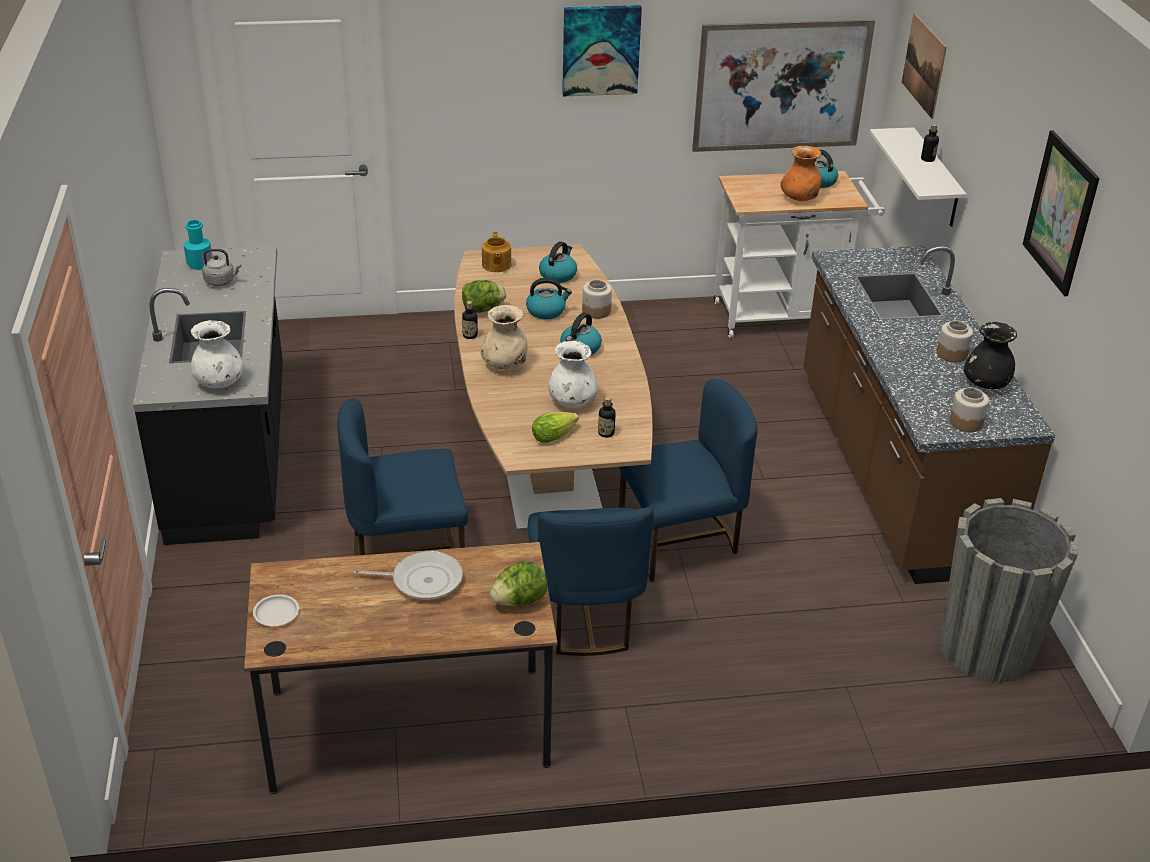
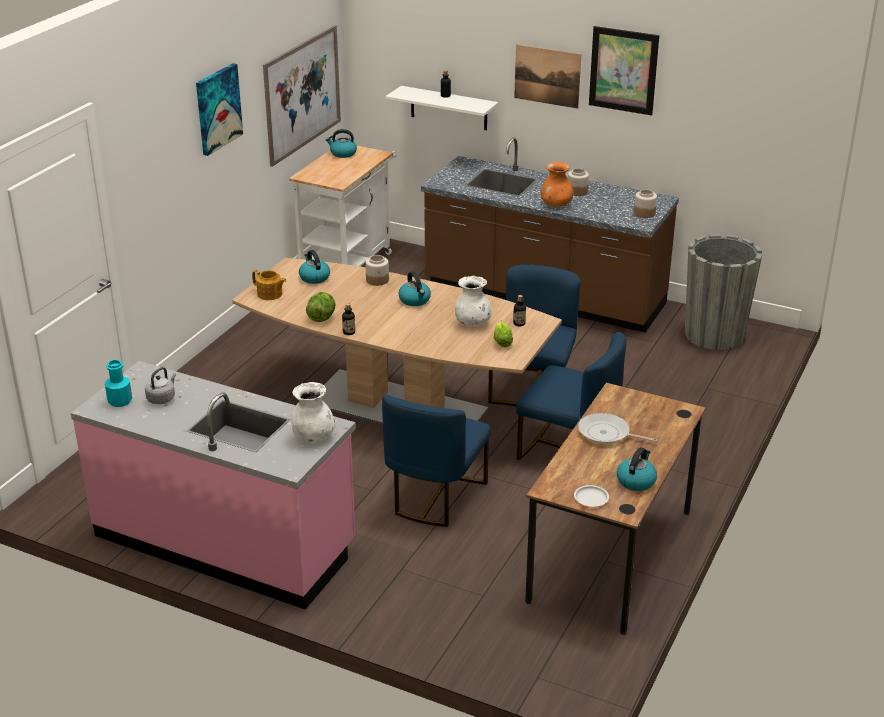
camera: 55 degrees left, 5 degrees down
(231, 454) = (225, 541): black counter -> pink counter
(423, 580) = (607, 434): frying pan -> frying pan turned 105 degrees counterclockwise
(505, 365) = (401, 331): beige vase -> none
(519, 601) = (657, 407): lettuce -> none
(546, 311) = (354, 296): kettle -> kettle (636, 481)
(799, 198) = (355, 166): orange vase -> orange vase (556, 205)
(924, 65) = (398, 39): picture -> picture (547, 76)
(985, 384) = (615, 195): black vase -> none

